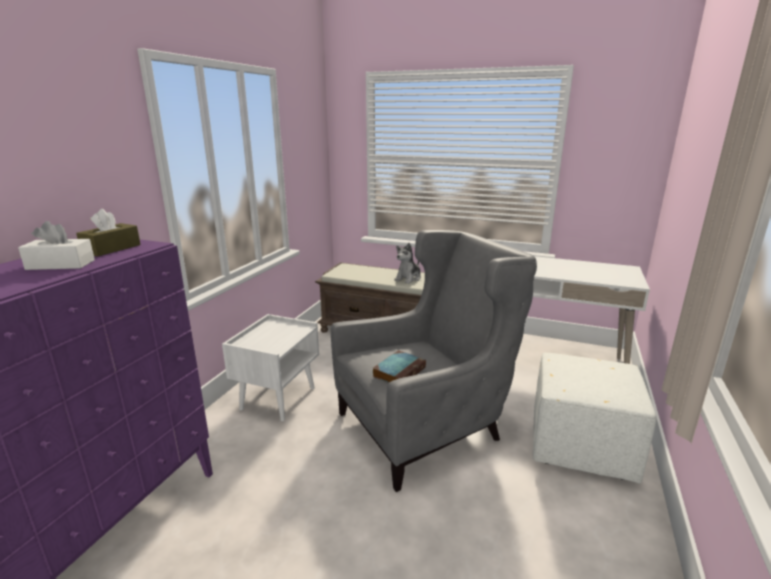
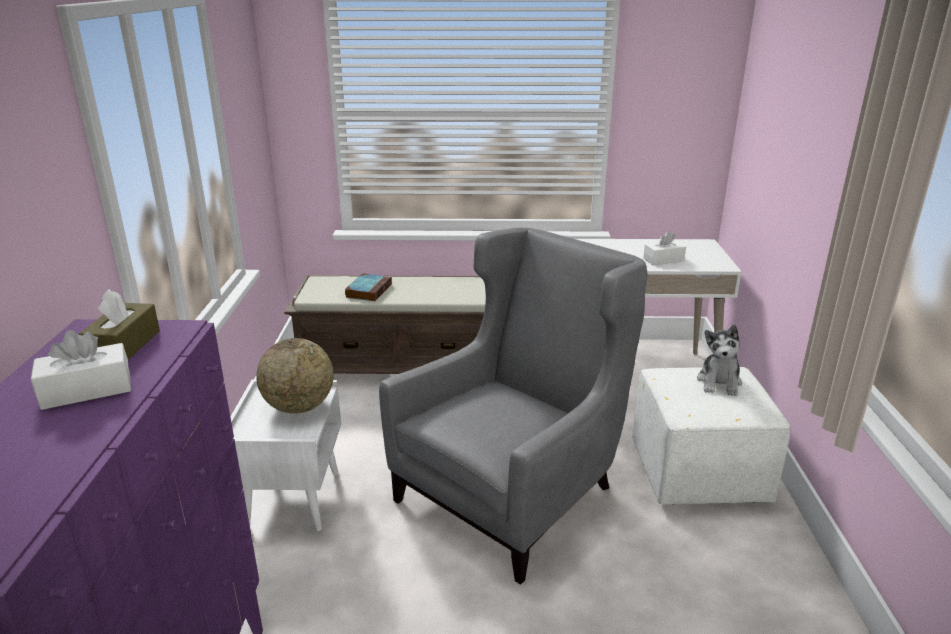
camera: 20 degrees left, 5 degrees up
(285, 334) = (299, 407): none -> globe
(399, 371) = (495, 431): book -> book (369, 290)
(408, 278) = (425, 289): plush toy -> plush toy (719, 382)
(585, 274) = (663, 260): none -> white tissue box

